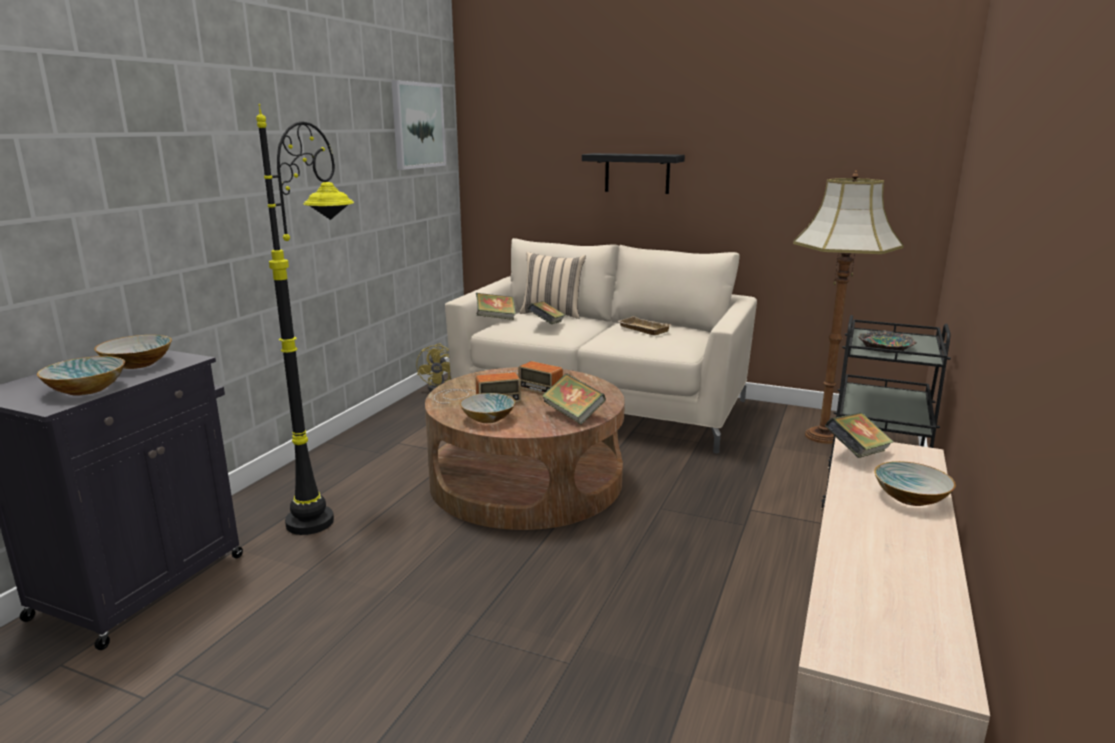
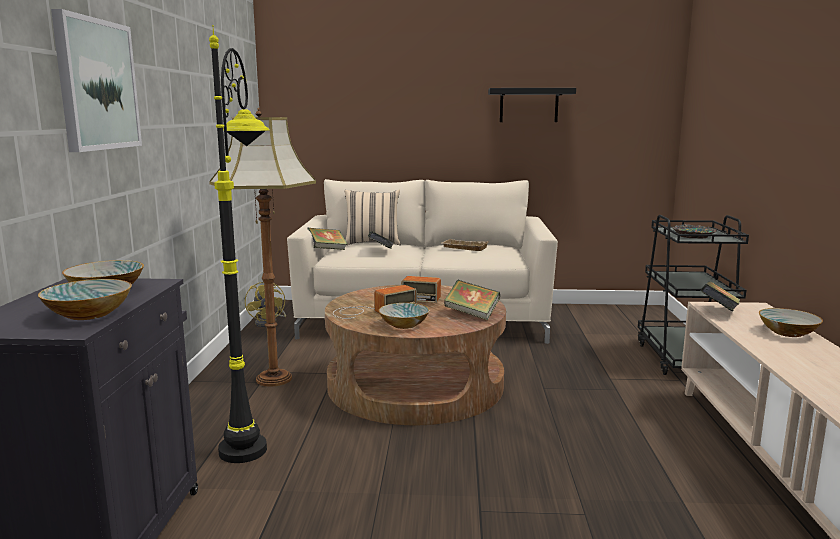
camera: 20 degrees left, 5 degrees down
(417, 125) = (237, 76): picture -> picture (97, 85)
(637, 173) = (432, 119): black shelf -> black shelf (529, 105)
(824, 436) = (612, 322): floor lamp -> floor lamp (275, 378)

